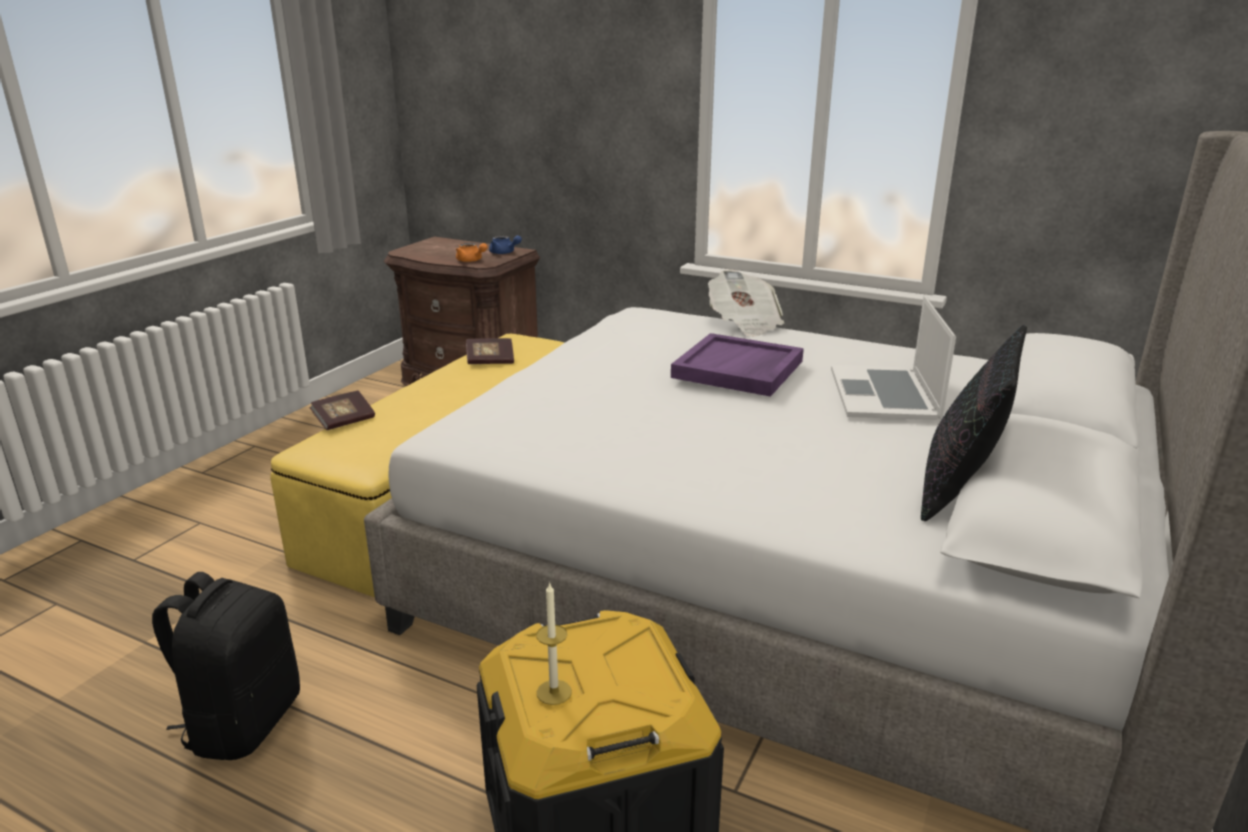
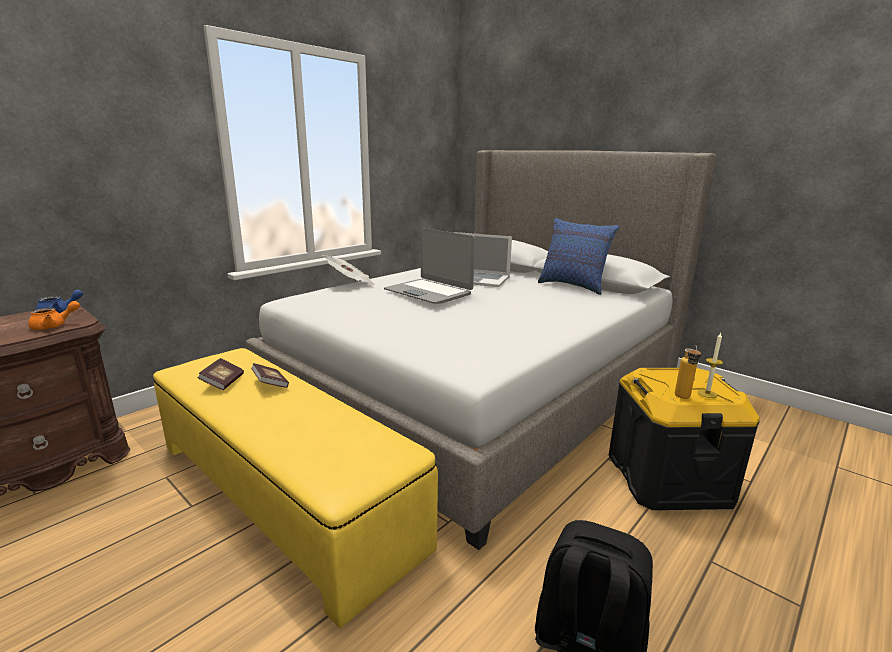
camera: 75 degrees left, 5 degrees down
(344, 421) = (286, 462): book -> book (270, 384)
(522, 658) = (683, 398): none -> bottle
(738, 370) = (428, 292): purple tray -> laptop
(959, 489) = (572, 286): black pillow -> blue pillow

